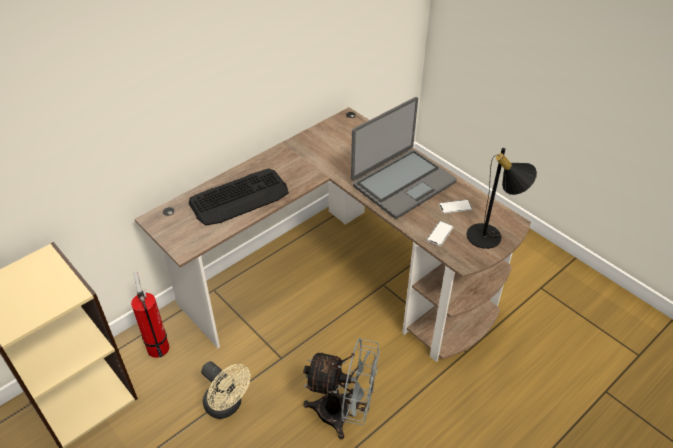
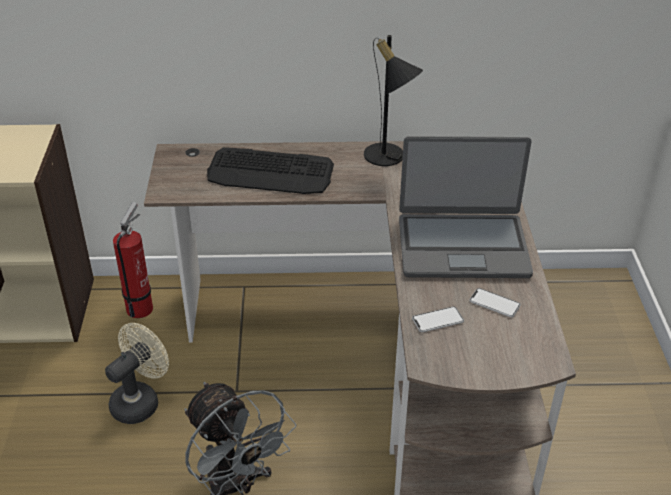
camera: 40 degrees right, 5 degrees down
(227, 406) = (140, 400): beige fan -> beige fan turned 135 degrees counterclockwise
(491, 237) = (497, 359): black table lamp -> black table lamp (389, 158)

